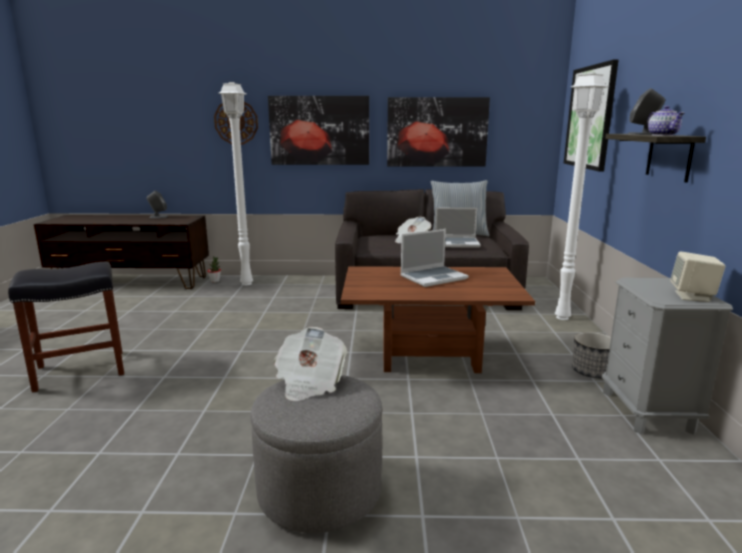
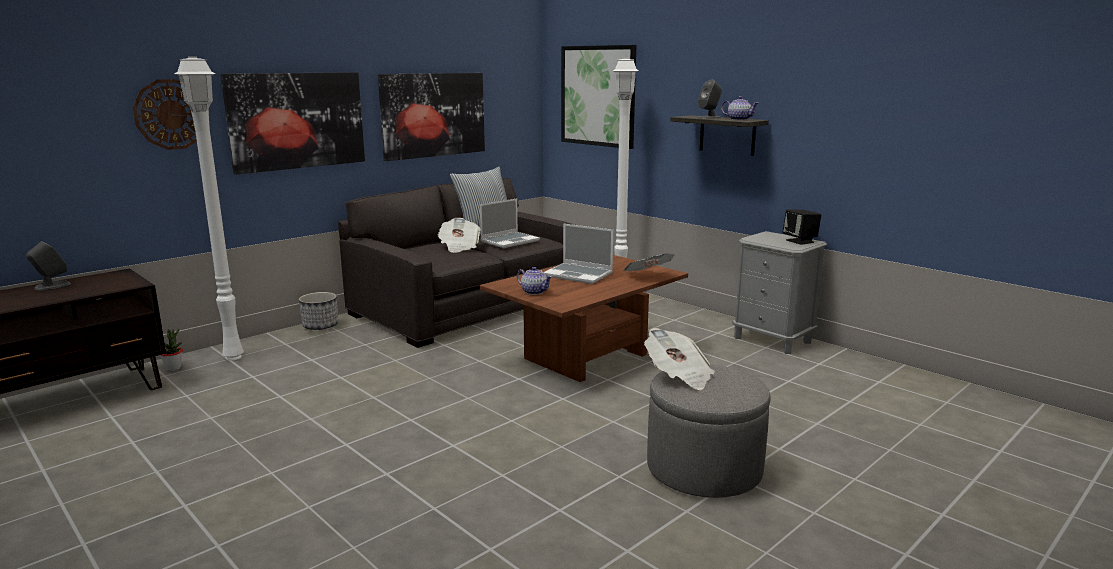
camera: 45 degrees left, 0 degrees up
(82, 370) = (260, 516): black stool -> none
(366, 280) = (534, 292): none -> teapot
(434, 277) = (579, 275): laptop -> laptop turned 105 degrees clockwise
(486, 293) = (647, 276): none -> newspaper
(592, 372) = (706, 327): planter -> planter (320, 326)
(692, 296) = (800, 241): beige speaker -> black speaker

